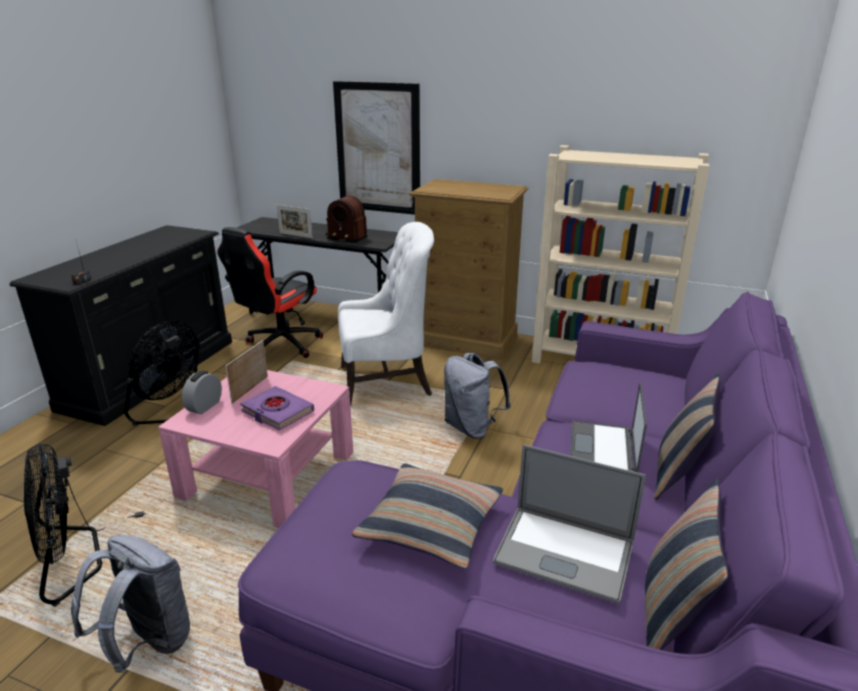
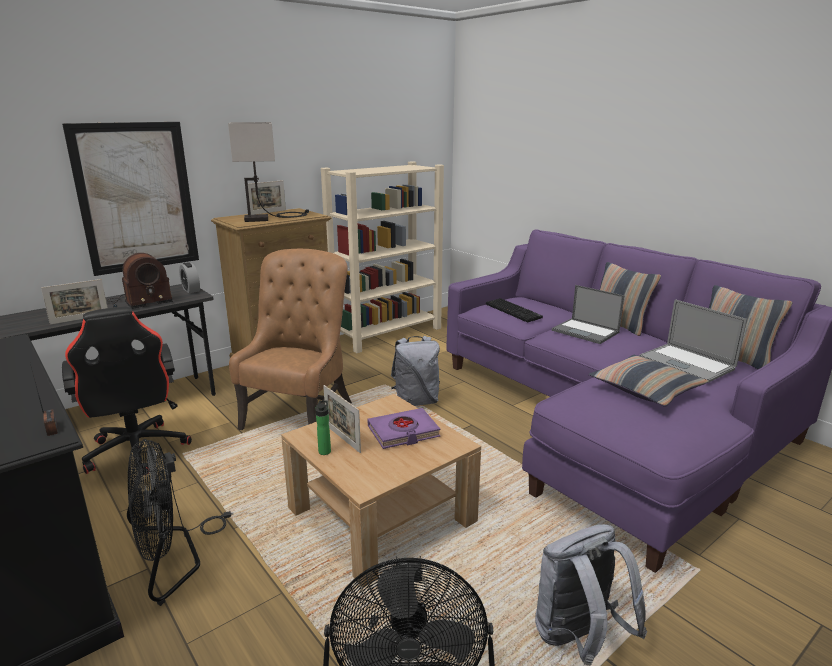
camera: 60 degrees left, 5 degrees down
(204, 406) = (348, 469): alarm clock -> alarm clock (191, 290)
(227, 389) = (325, 450): none -> bottle
(268, 474) = (381, 515): pink coffee table -> brown coffee table
(387, 381) = (300, 415): white chair -> brown chair
(464, 190) = (272, 218): none -> table lamp
(484, 184) = (267, 212): none -> picture frame
(564, 552) = (686, 363): laptop -> laptop turned 90 degrees clockwise
(607, 385) = (514, 311): none -> keyboard

